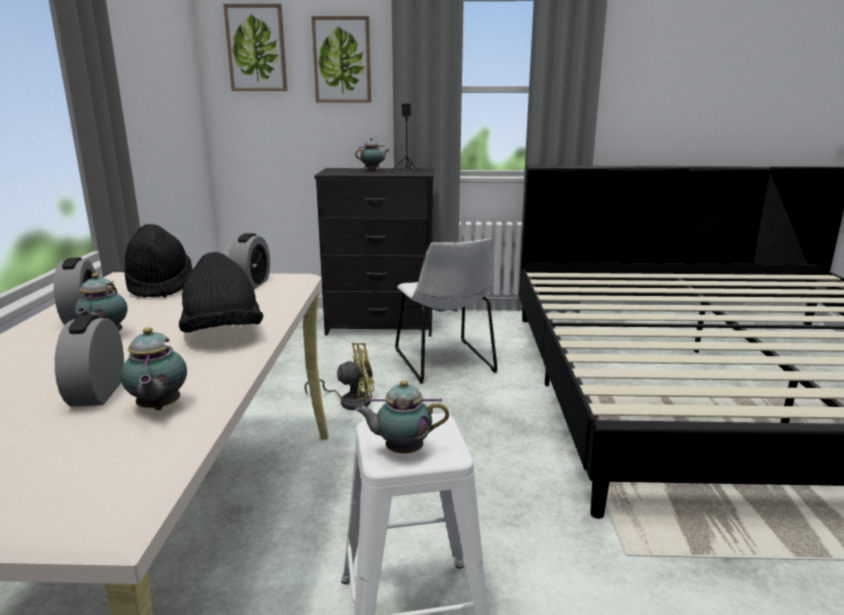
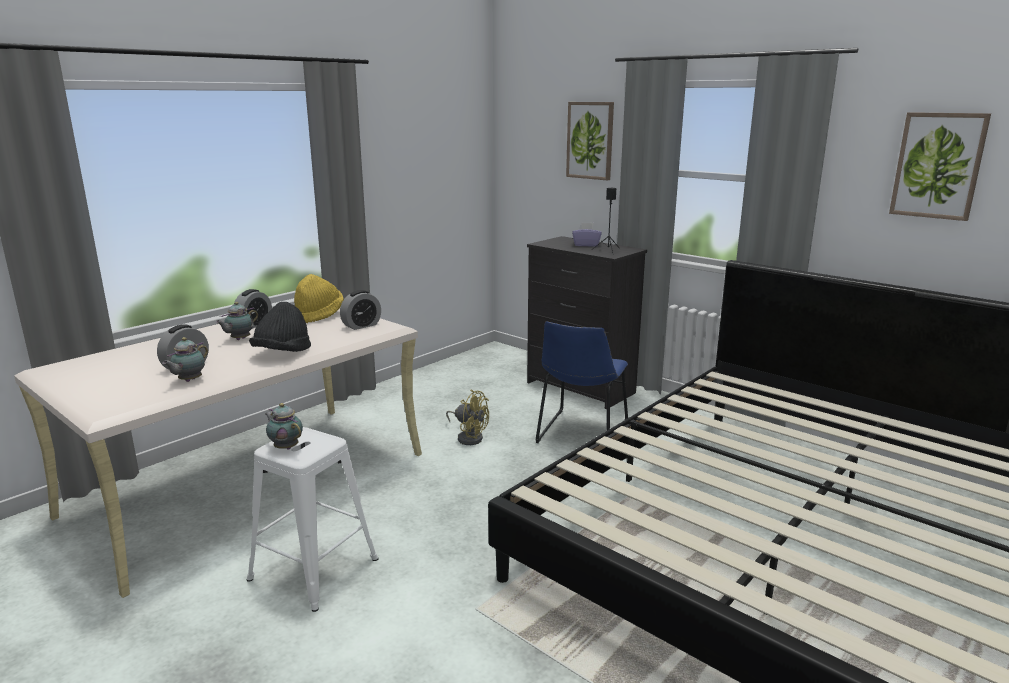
camera: 40 degrees right, 0 degrees up
(160, 286) = (319, 315): black hat -> yellow hat
(256, 48) = (530, 127): picture -> picture (938, 165)
(373, 170) = (586, 245): teapot -> purple tissue box
(445, 362) = (581, 434): white chair -> blue chair

